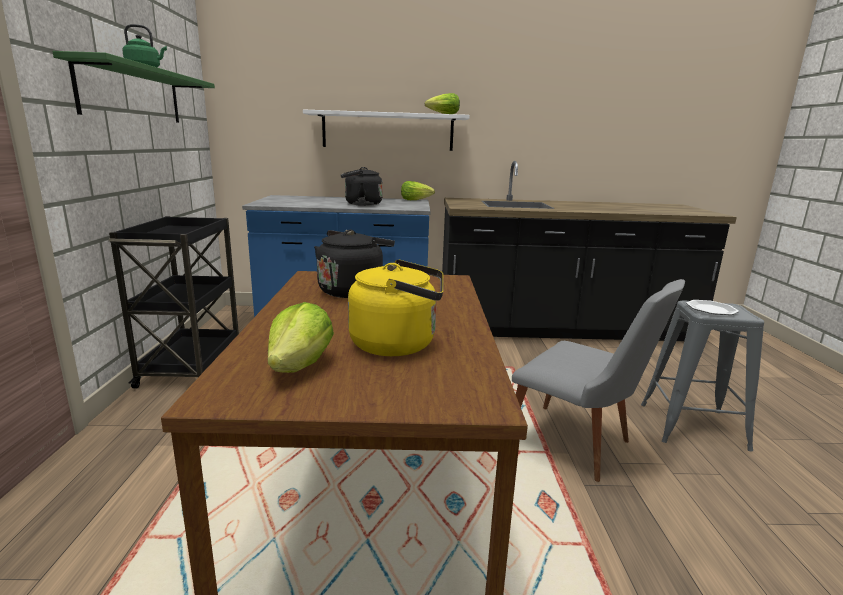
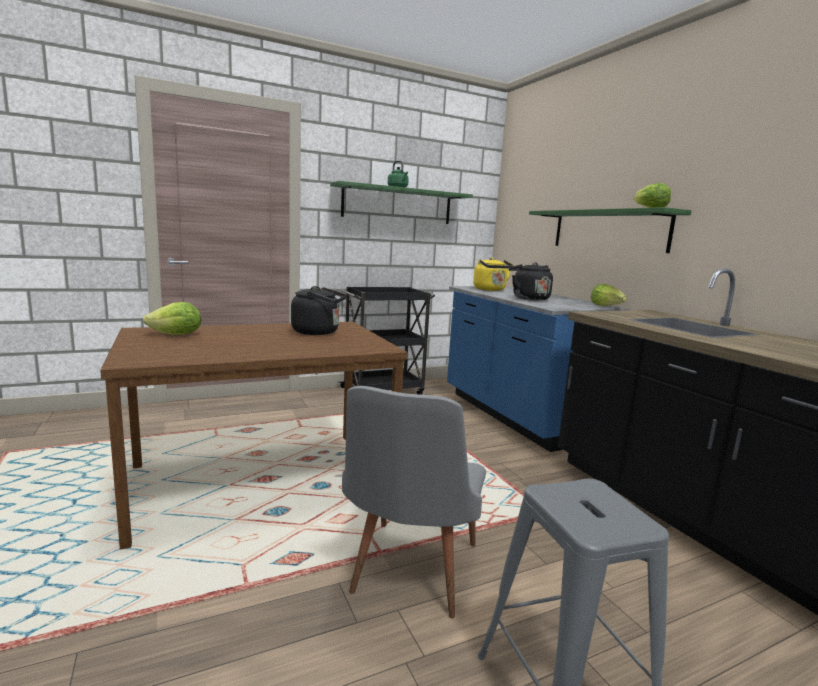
camera: 65 degrees right, 5 degrees down
(388, 131) = (608, 230): white shelf -> green shelf
(398, 344) = (216, 345): yellow kettle -> yellow kettle (490, 290)
(711, 309) = (580, 500): plate -> none

